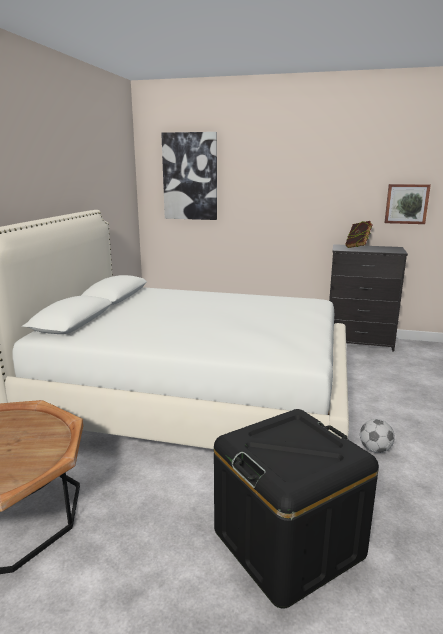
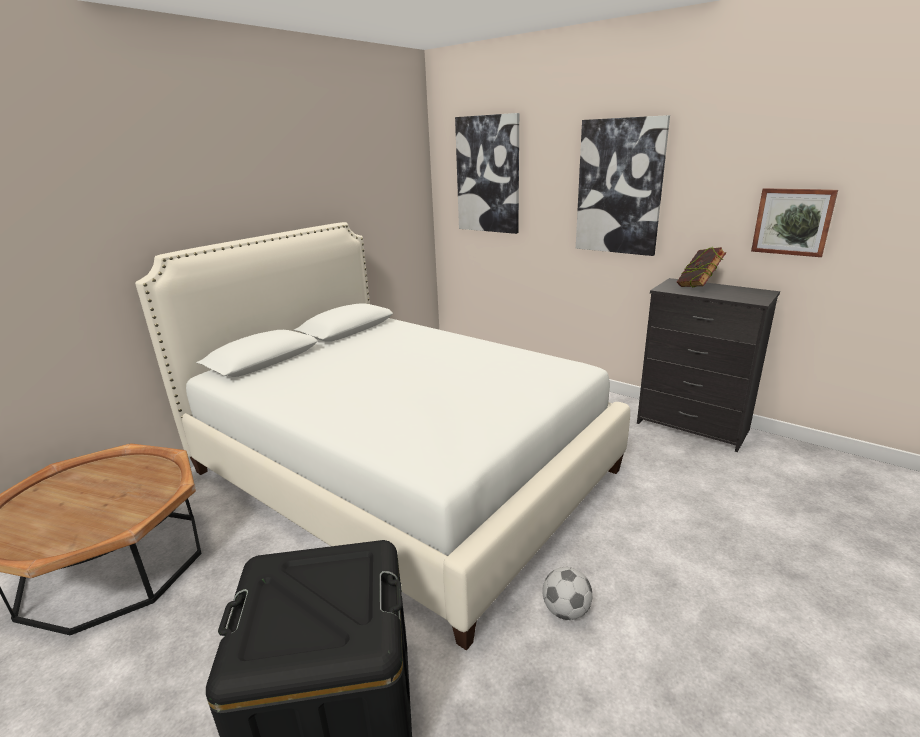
camera: 25 degrees right, 5 degrees up
(295, 184) = (619, 187): none -> picture

